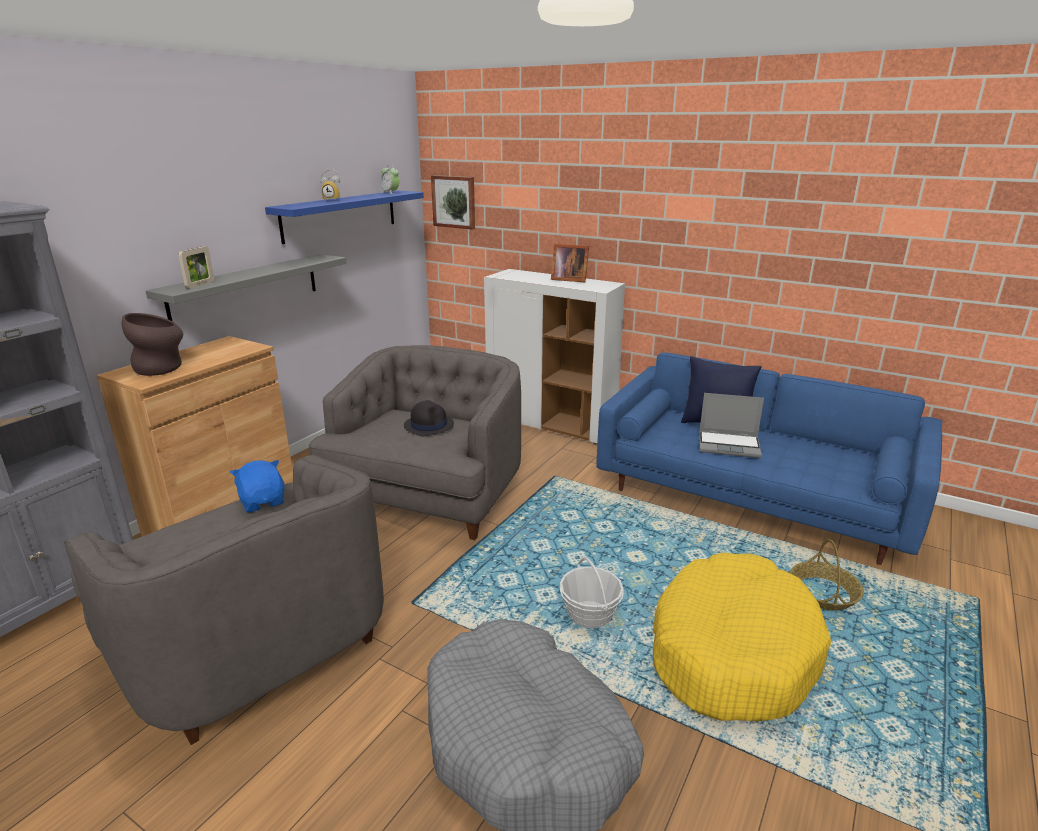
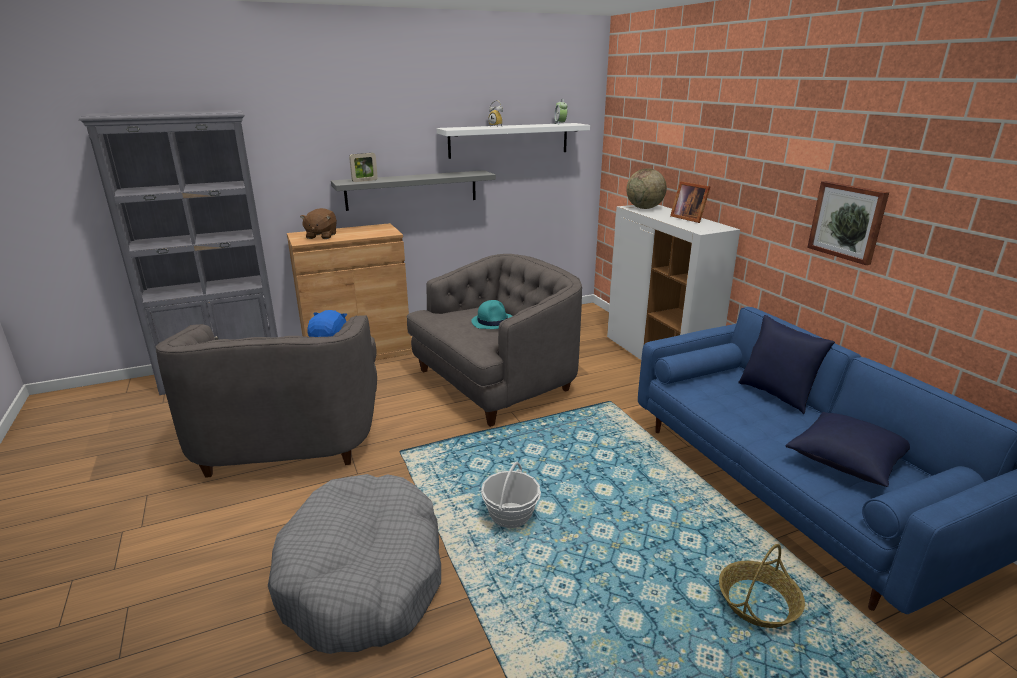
camera: 35 degrees right, 0 degrees up
(162, 369) = (321, 236): brown vase -> brown plush toy
(340, 215) = (509, 140): blue shelf -> white shelf
(429, 425) = (493, 321): black hat -> turquoise hat
(454, 202) = (623, 136): picture -> picture (847, 221)
(513, 275) = (644, 208): none -> globe
(729, 445) = (761, 417): laptop -> none
(731, 651) = (594, 601): yellow dog bed -> none
(814, 460) = (846, 463): none -> blue pillow

